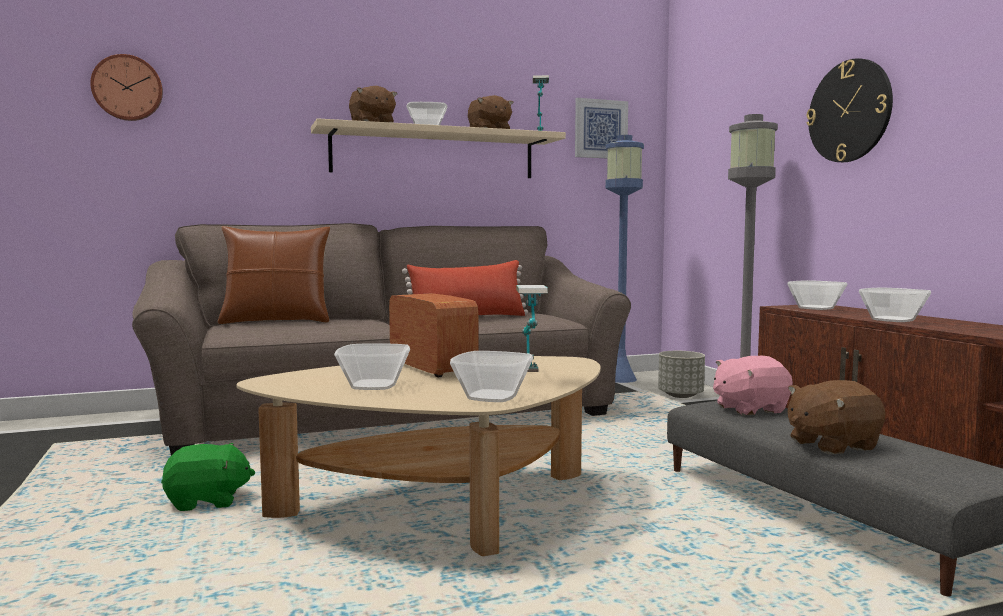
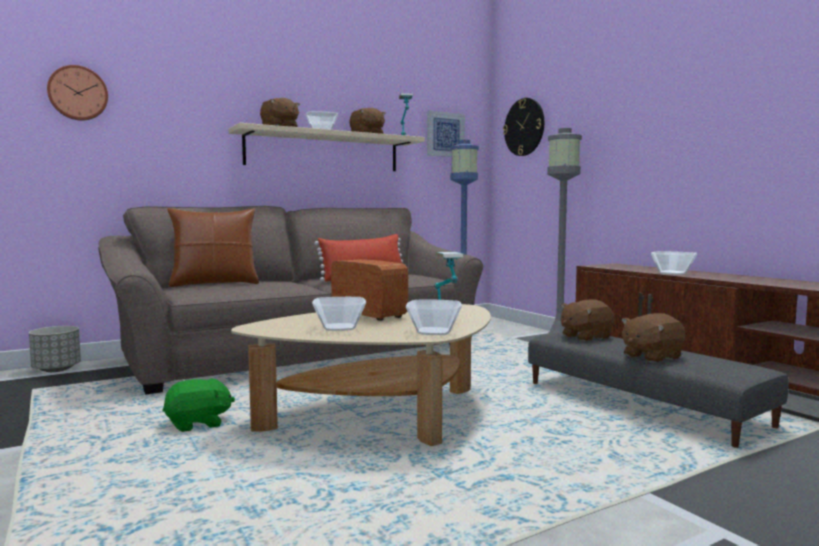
camera: 10 degrees left, 0 degrees up
(680, 395) = (512, 333): grey planter -> grey planter (57, 369)
(749, 409) = (585, 337): pink plush toy -> brown plush toy
(816, 308) = (615, 266): bowl -> none
(849, 111) = (633, 128): wall clock -> wall clock (524, 127)

